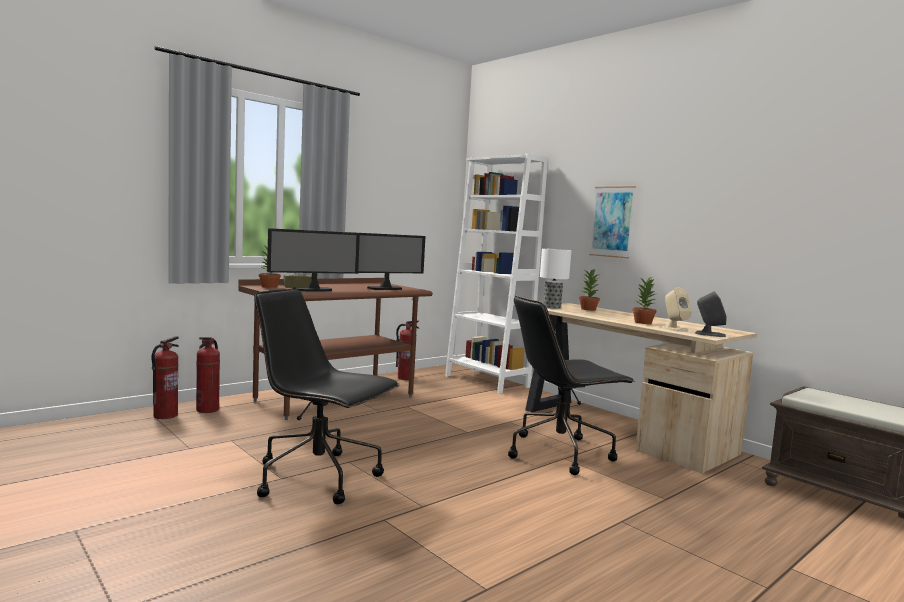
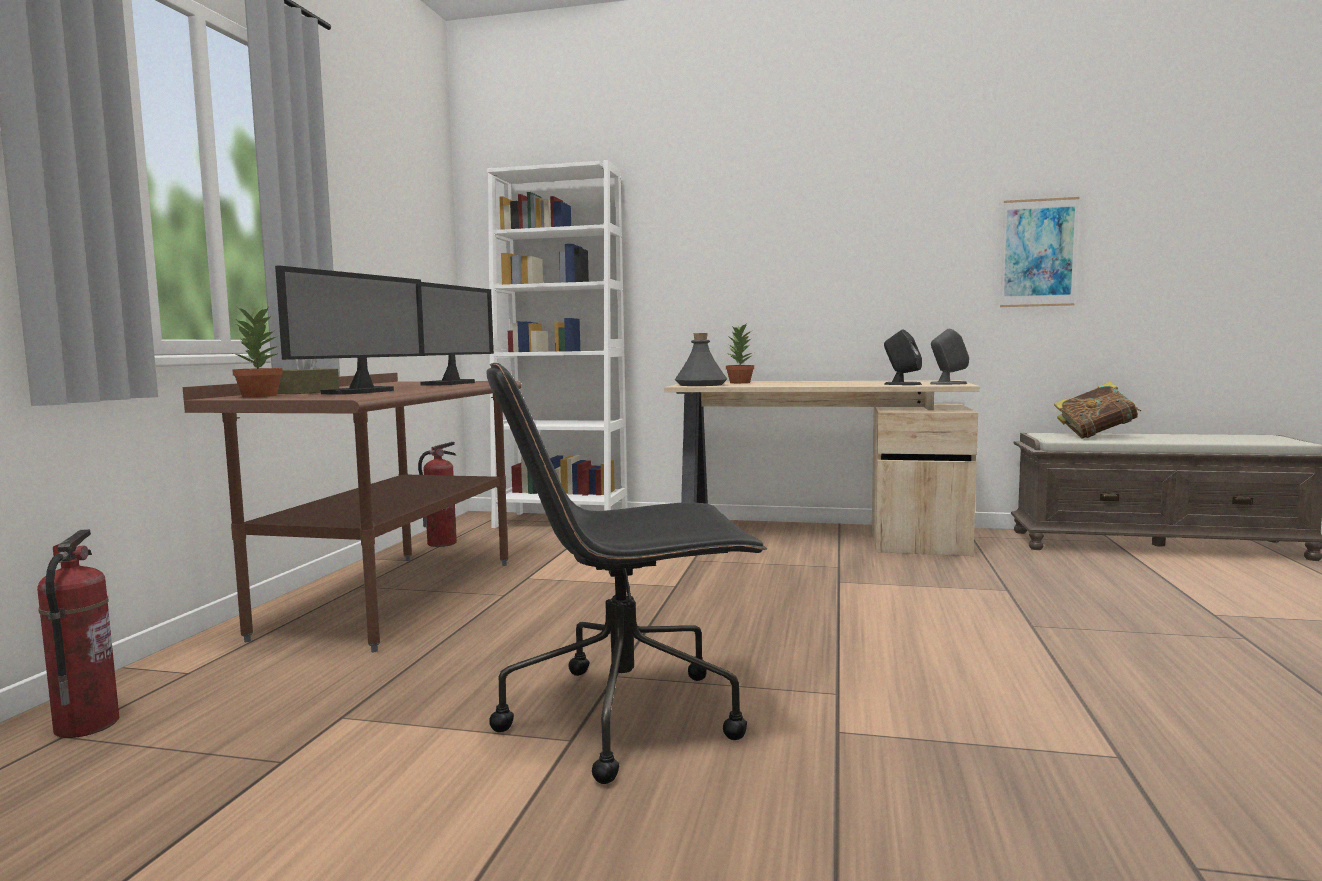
camera: 35 degrees left, 0 degrees up
(208, 410) = (173, 684): fire extinguisher -> none
(551, 307) = (700, 385): table lamp -> grey bottle
(560, 452) = (821, 577): black office chair -> none
(612, 221) = (740, 259): picture -> picture (1038, 253)
(643, 322) = (851, 384): potted plant -> none
(674, 329) = (902, 384): beige speaker -> black speaker
(852, 402) = (1095, 436): none -> book

